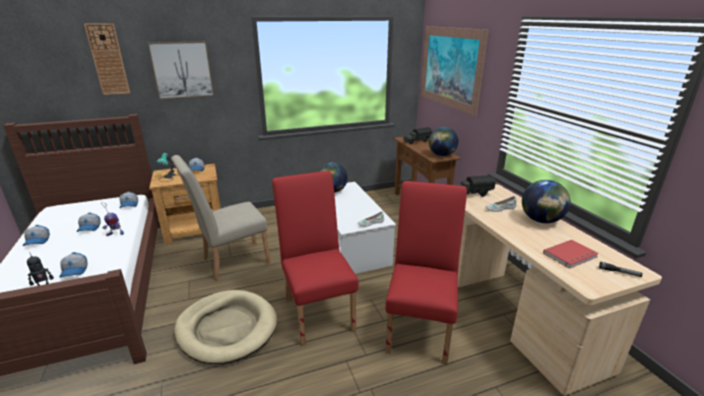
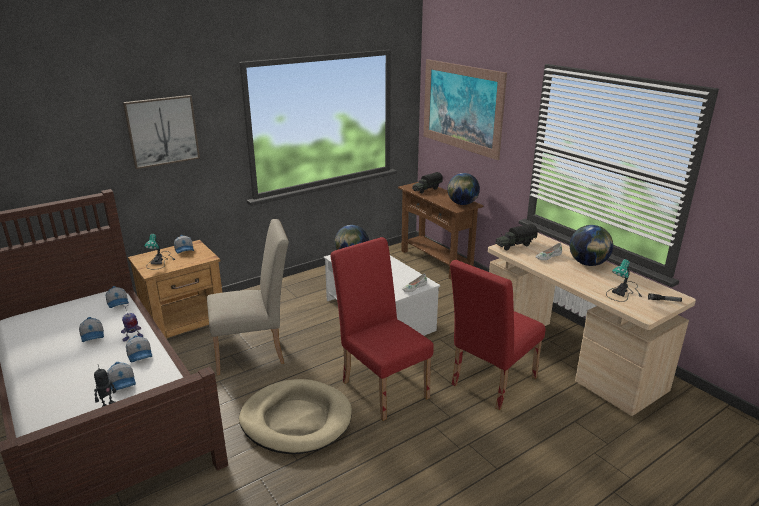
camera: 15 degrees left, 0 degrees up
(38, 241) = (40, 359): cap -> cap (140, 354)
(108, 59) = (76, 126): wall clock -> none
(231, 261) = (255, 353): beige chair -> beige chair turned 150 degrees counterclockwise
(420, 326) = (489, 383): red chair -> red chair turned 135 degrees counterclockwise
(571, 256) = (624, 292): red book -> table lamp

